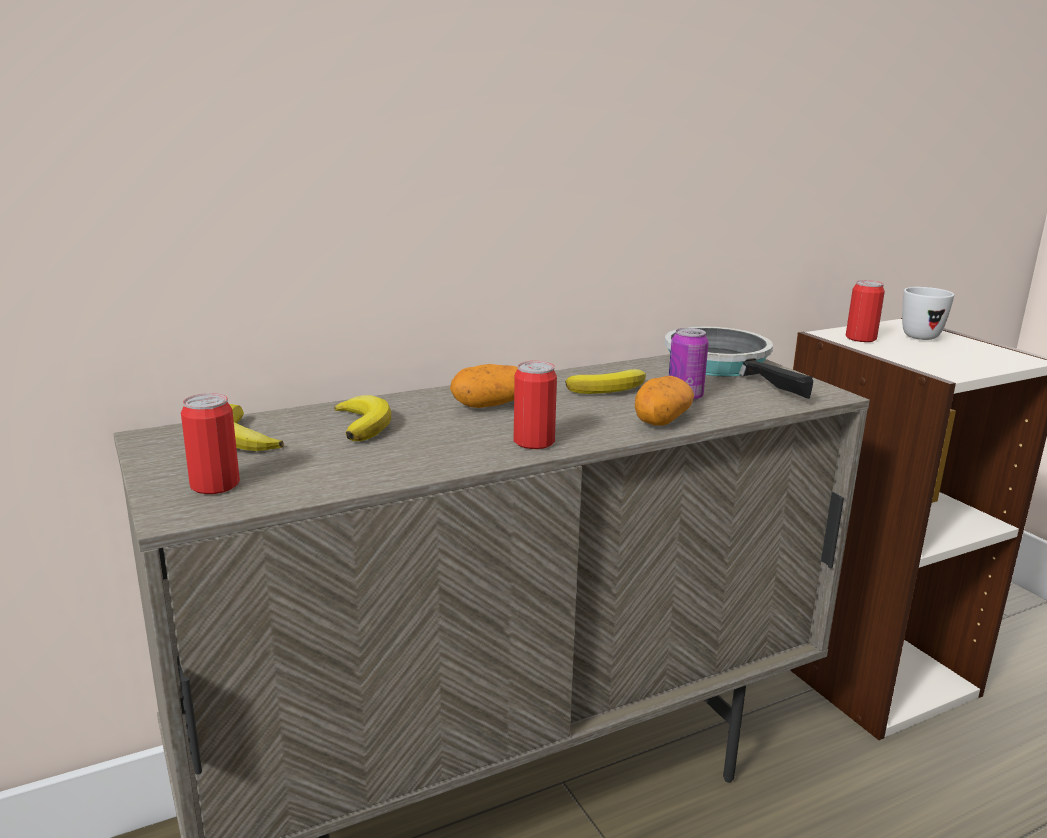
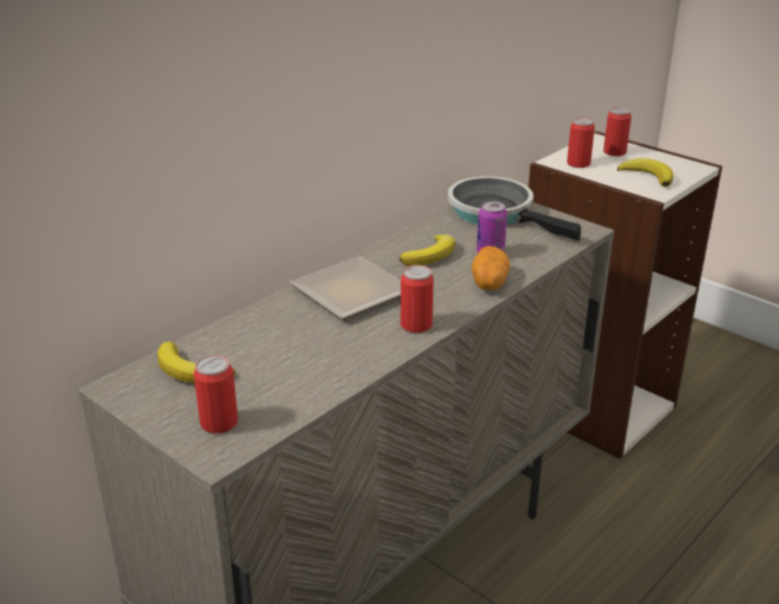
camera: 20 degrees left, 10 degrees up
(363, 424) = (276, 335): banana -> banana (648, 176)
(490, 405) = (356, 293): potato -> plate
(916, 335) = (614, 152): white mug -> can

